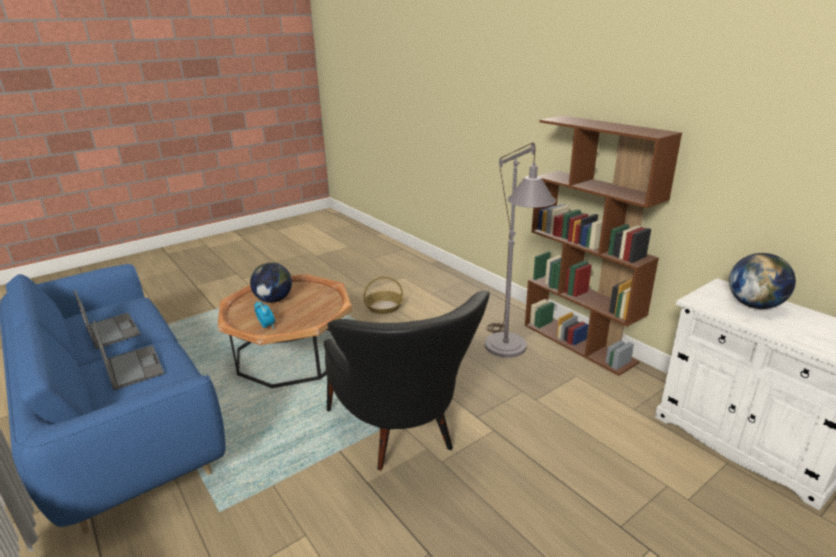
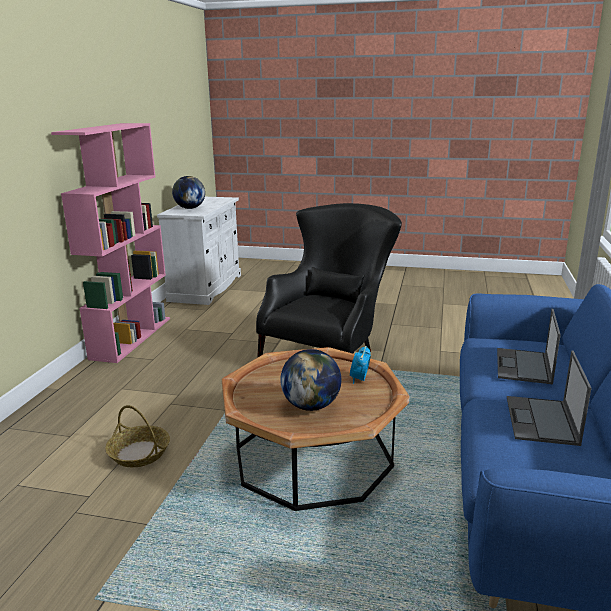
camera: 130 degrees left, 5 degrees down
(508, 352) = (177, 356): grey floor lamp -> none
(579, 343) = (131, 337): brown bookcase -> pink bookcase

